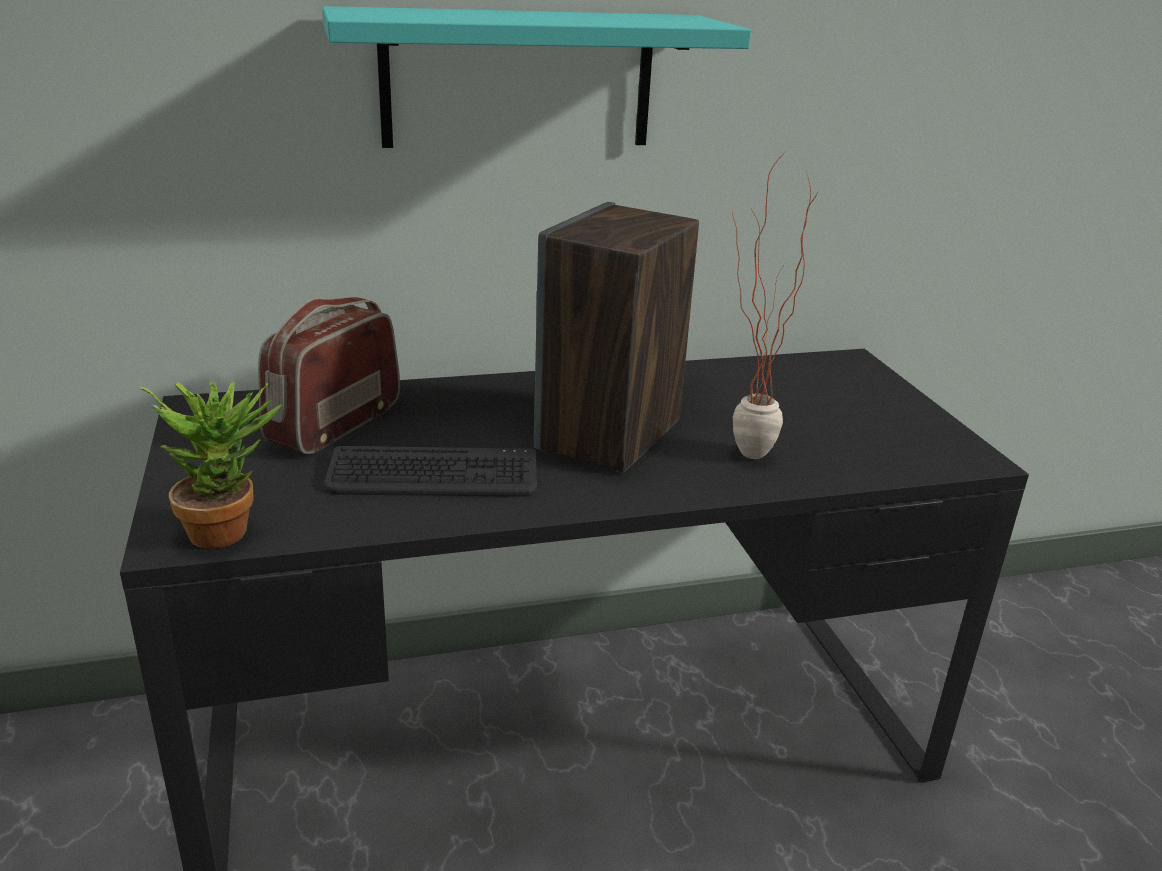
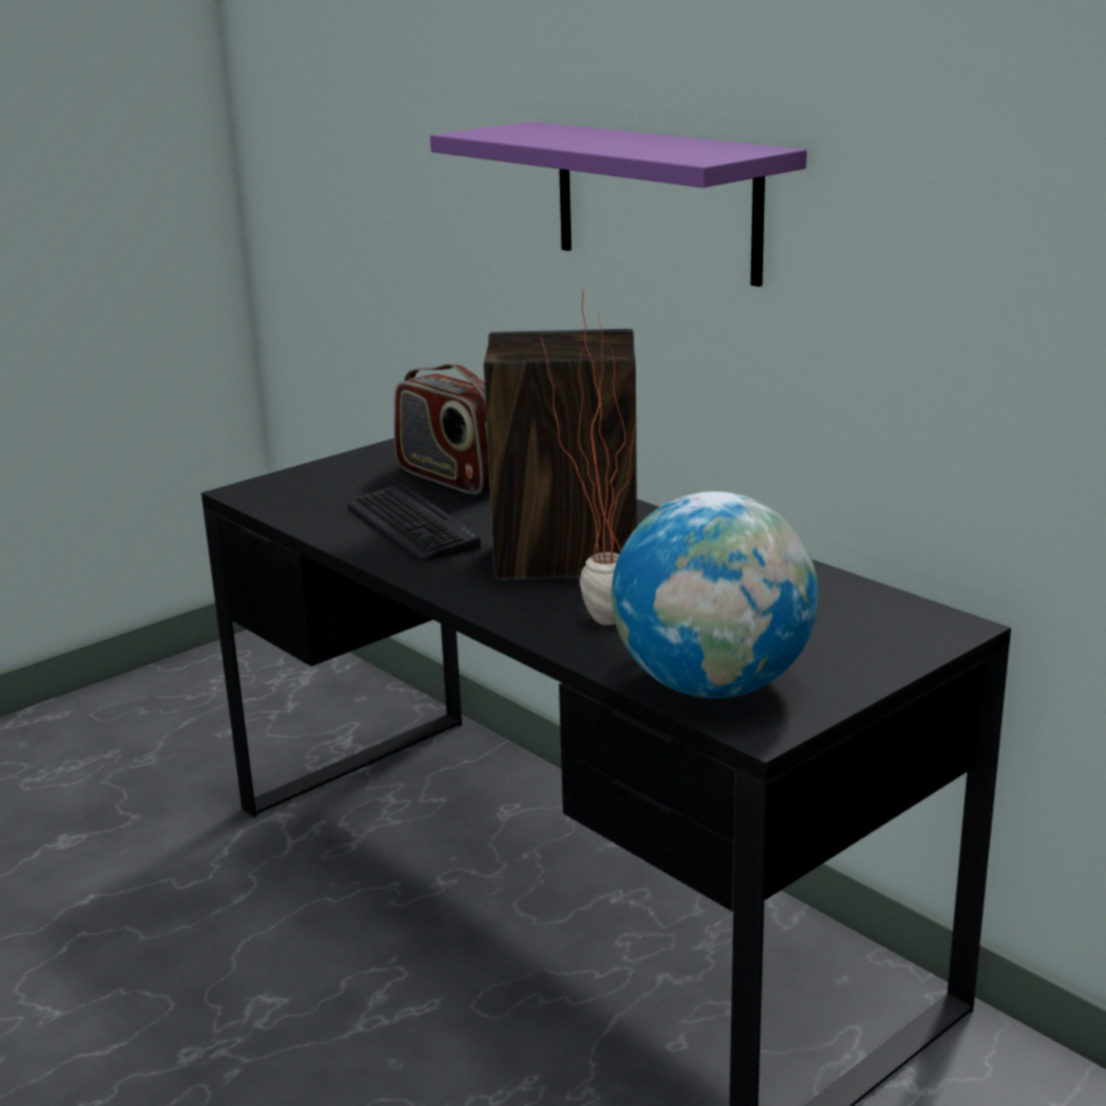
camera: 65 degrees right, 5 degrees down
(228, 528) = (273, 498): potted plant -> none
(334, 424) = (453, 478): radio -> radio turned 135 degrees counterclockwise
(518, 80) = (656, 201): turquoise shelf -> purple shelf
(901, 454) = (713, 686): none -> globe

